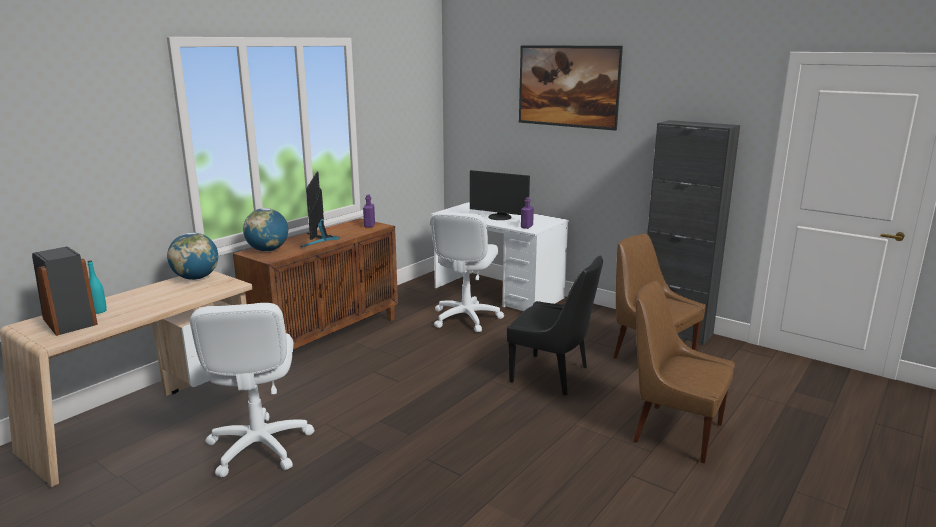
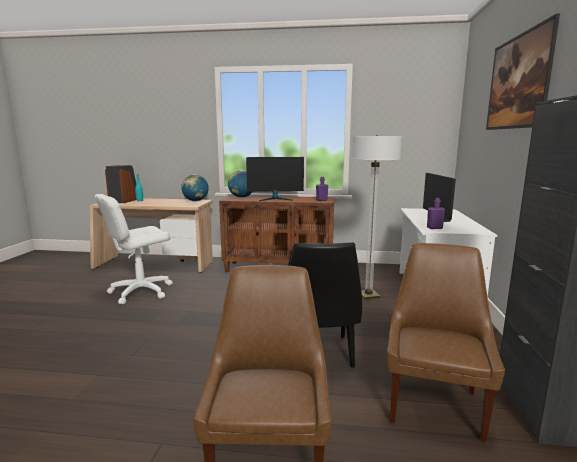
camera: 60 degrees right, 5 degrees down
(319, 239) = (275, 199): monitor -> monitor turned 150 degrees counterclockwise
(465, 318) = (368, 295): white office chair -> floor lamp

